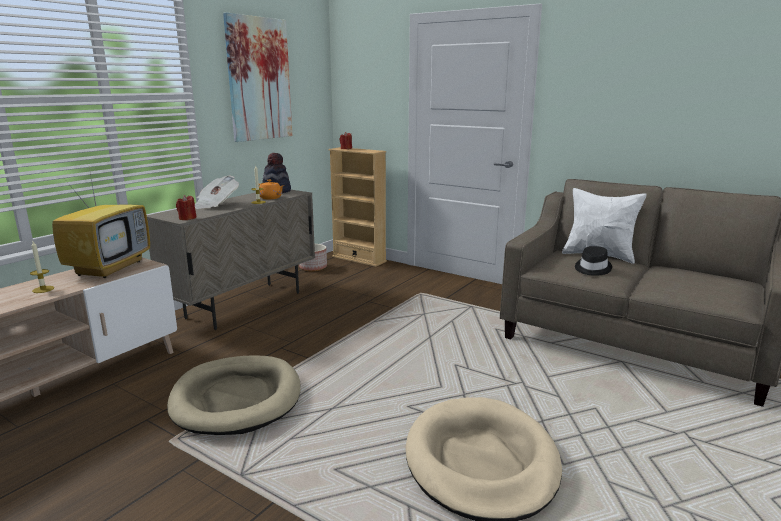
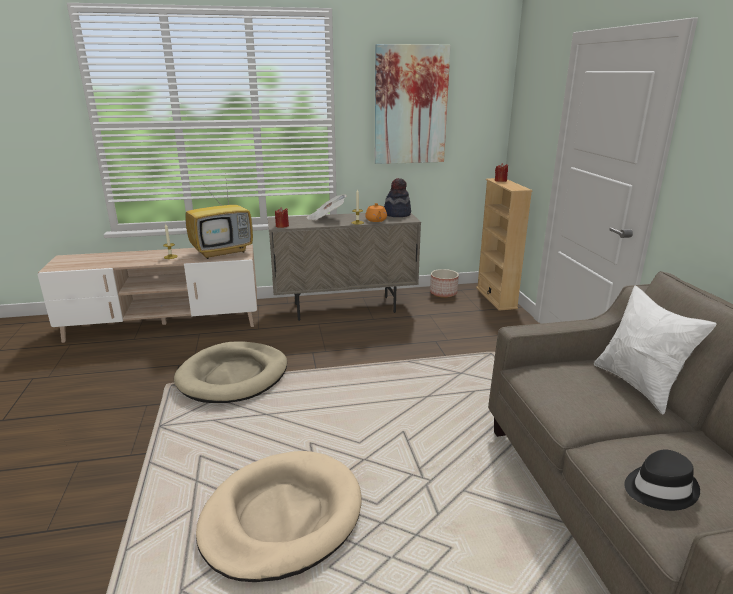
camera: 45 degrees right, 5 degrees up
(592, 269) = (577, 395): black hat -> black hat (659, 488)

